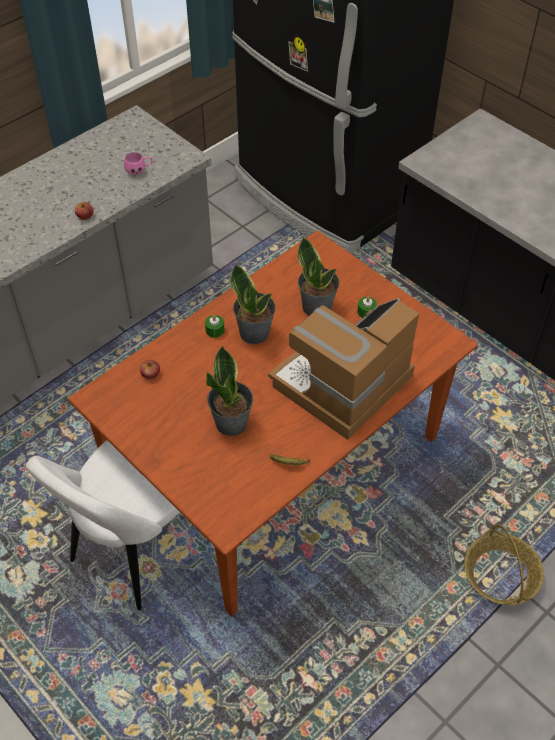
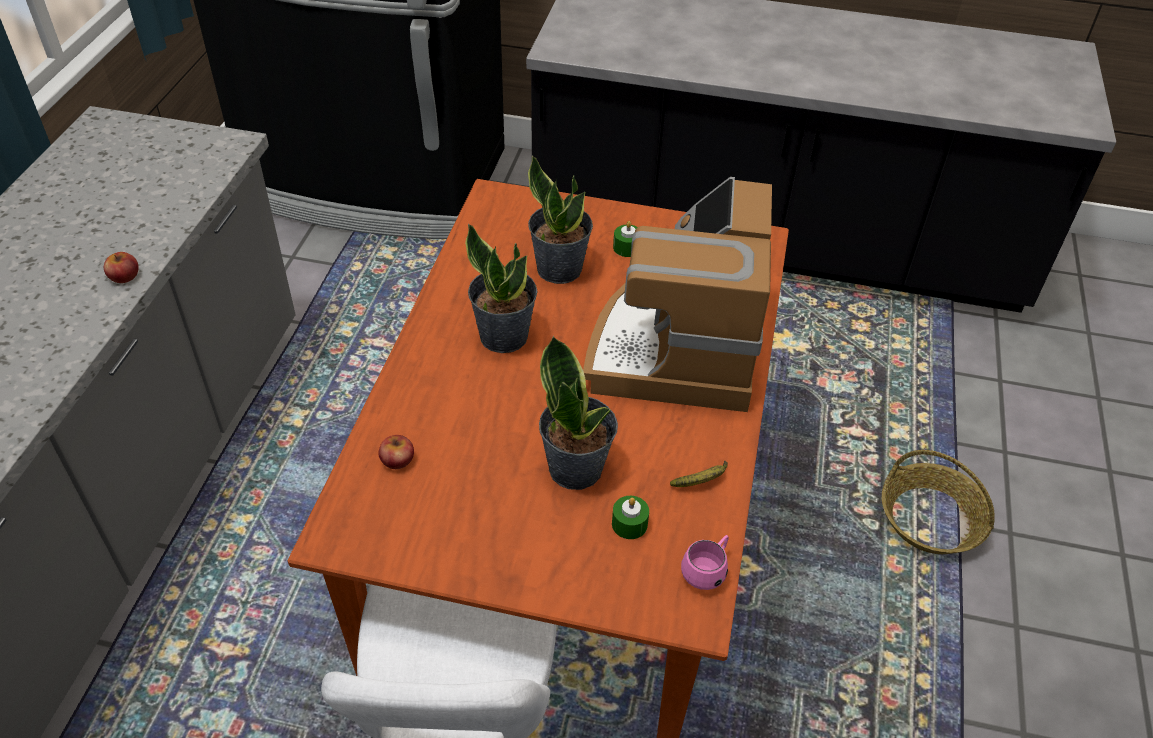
camera: 35 degrees left, 5 degrees down
(139, 170) = (167, 185): pink mug -> pink mug (707, 571)
(215, 330) = (444, 357): green candle -> green candle (629, 524)

